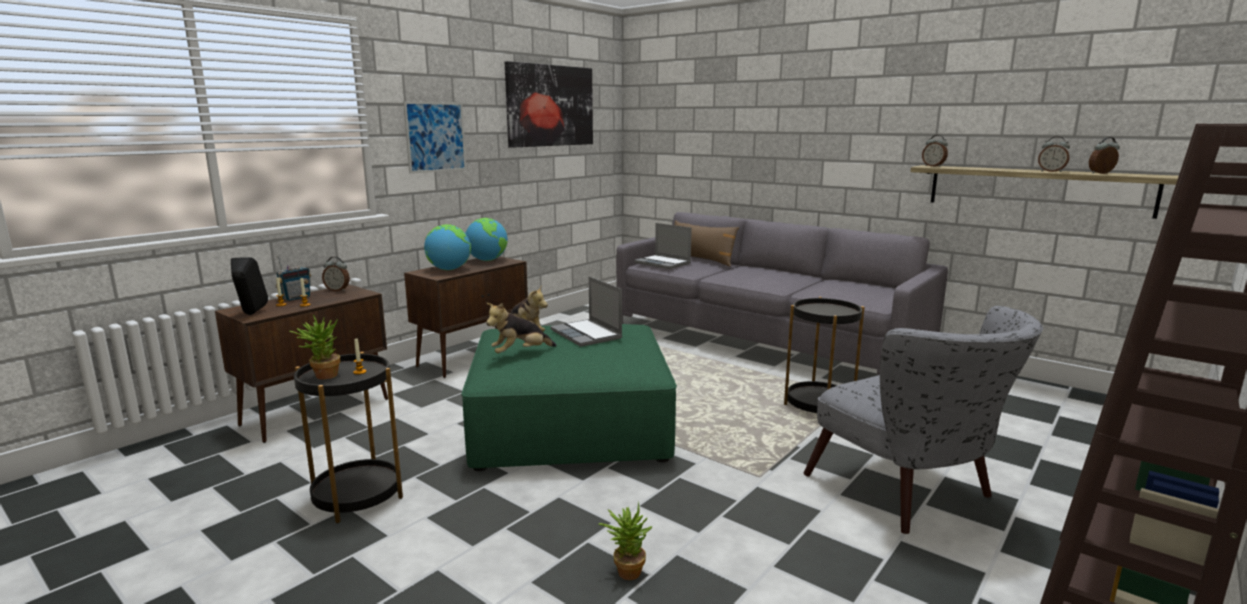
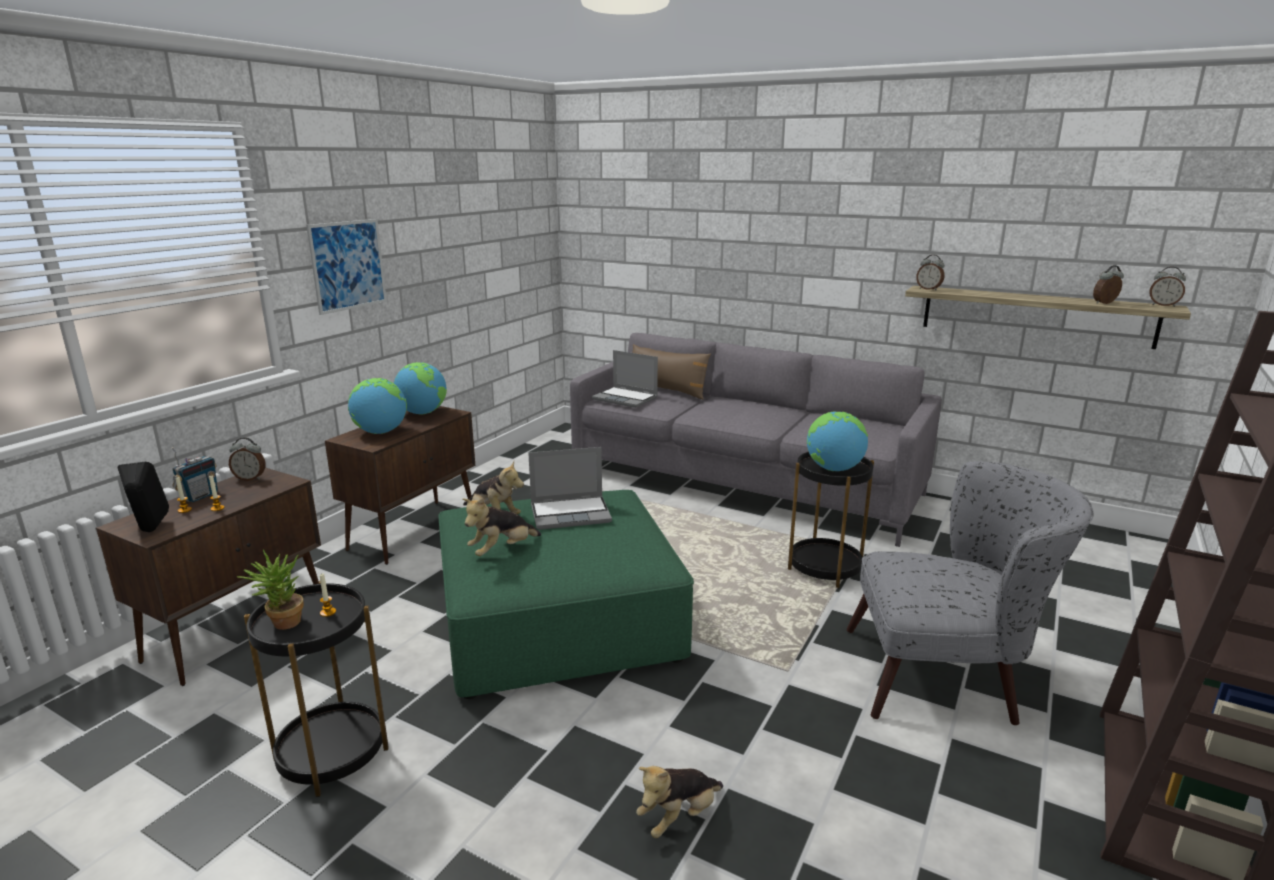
camera: 10 degrees left, 5 degrees up
(550, 106) = (478, 211): picture -> none
(587, 334) = (571, 513): laptop -> laptop turned 60 degrees counterclockwise
(626, 570) = (679, 817): potted plant -> plush toy
(825, 312) = (833, 469): none -> globe
(911, 494) = (947, 677): grey armchair -> grey armchair turned 45 degrees counterclockwise
(1051, 171) = (1054, 300): alarm clock -> alarm clock (1163, 305)

